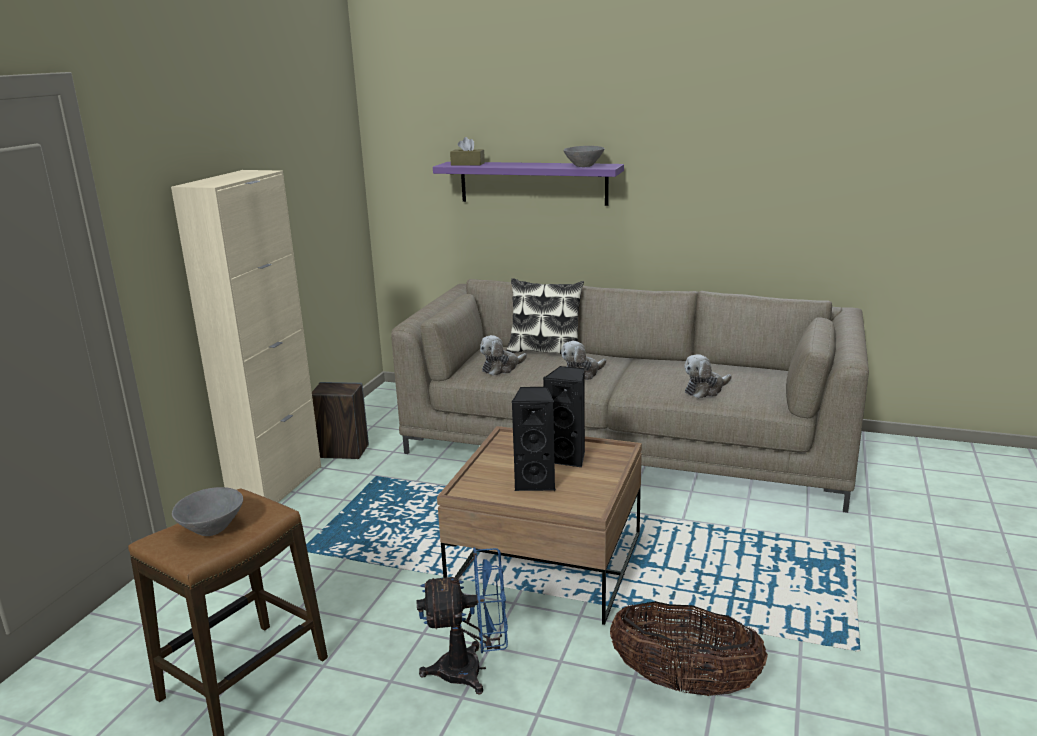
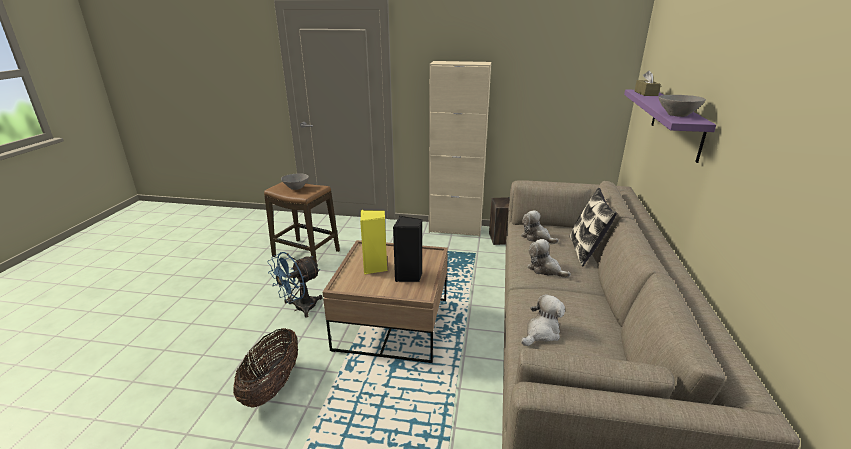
camera: 80 degrees right, 5 degrees up
(472, 670) = (300, 308): blue fan -> blue fan turned 60 degrees clockwise
(536, 482) = (375, 267): black speaker -> yellow speaker
(705, 390) = (541, 332): plush toy -> plush toy turned 90 degrees clockwise

